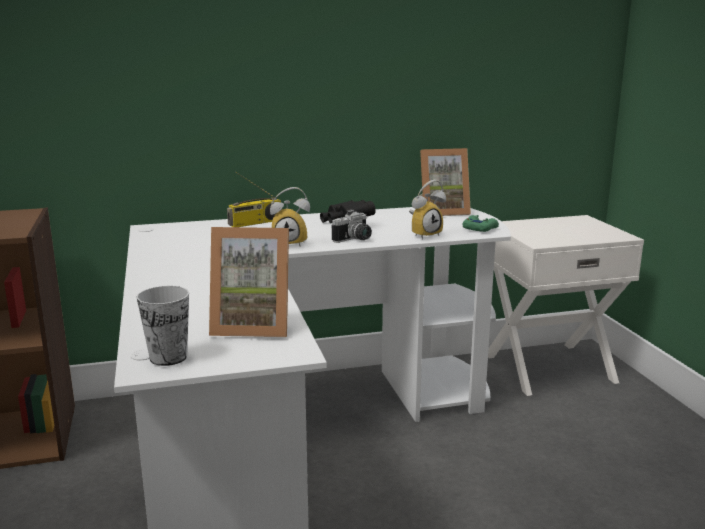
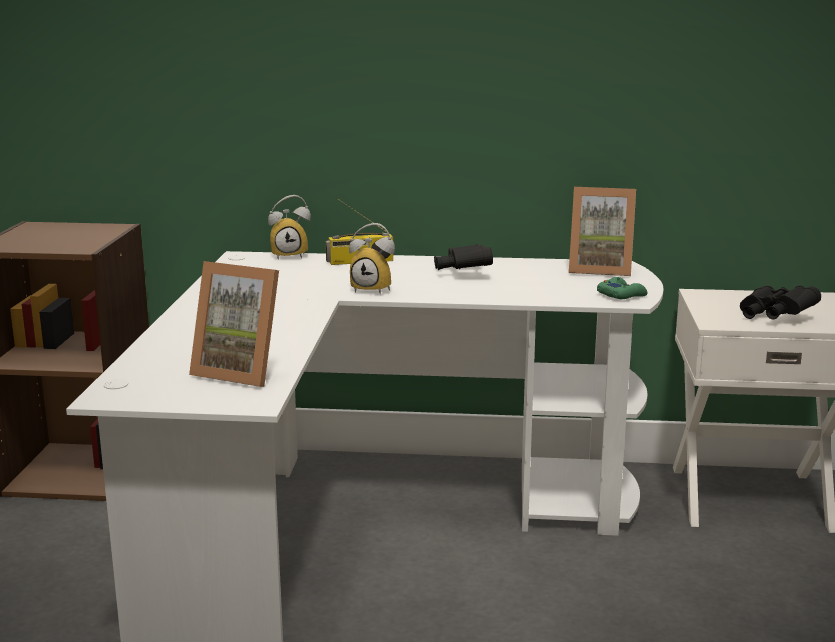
camera: 20 degrees right, 0 degrees up
(168, 357) = (134, 390): cup -> none
(355, 240) = (451, 293): camera -> none
(424, 234) = (542, 295): alarm clock -> alarm clock (290, 255)
(570, 235) = (773, 317): none -> black binoculars

